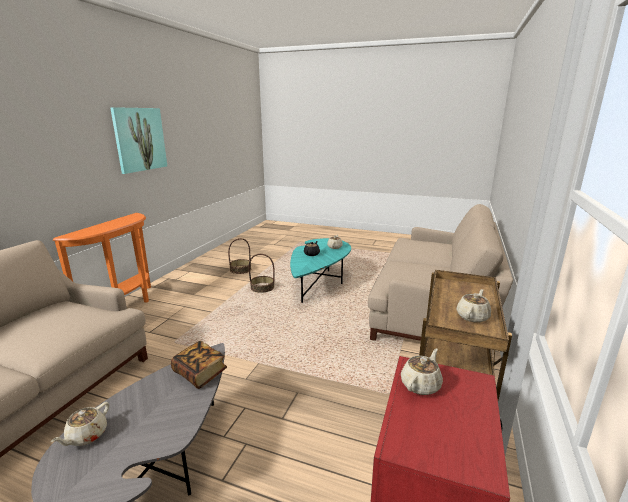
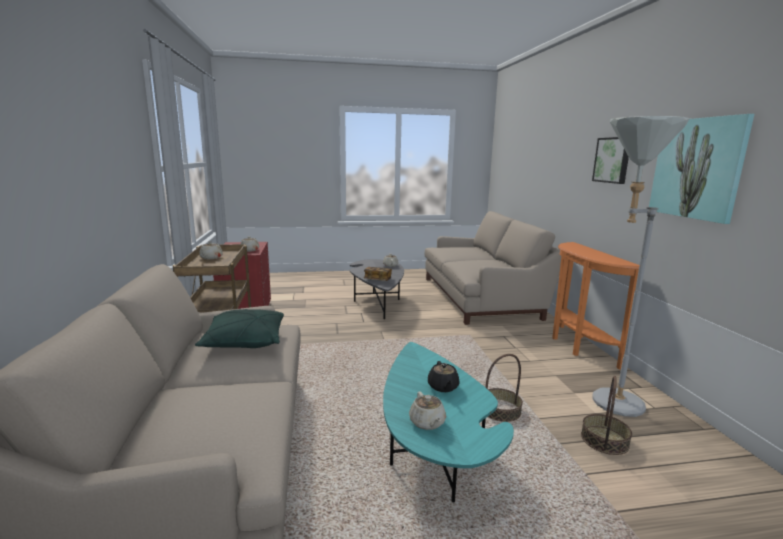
camera: 150 degrees right, 5 degrees down
(65, 141) = (613, 160): none -> picture
(203, 278) = (606, 401): none -> grey floor lamp
(413, 273) = (245, 342): none -> green pillow

